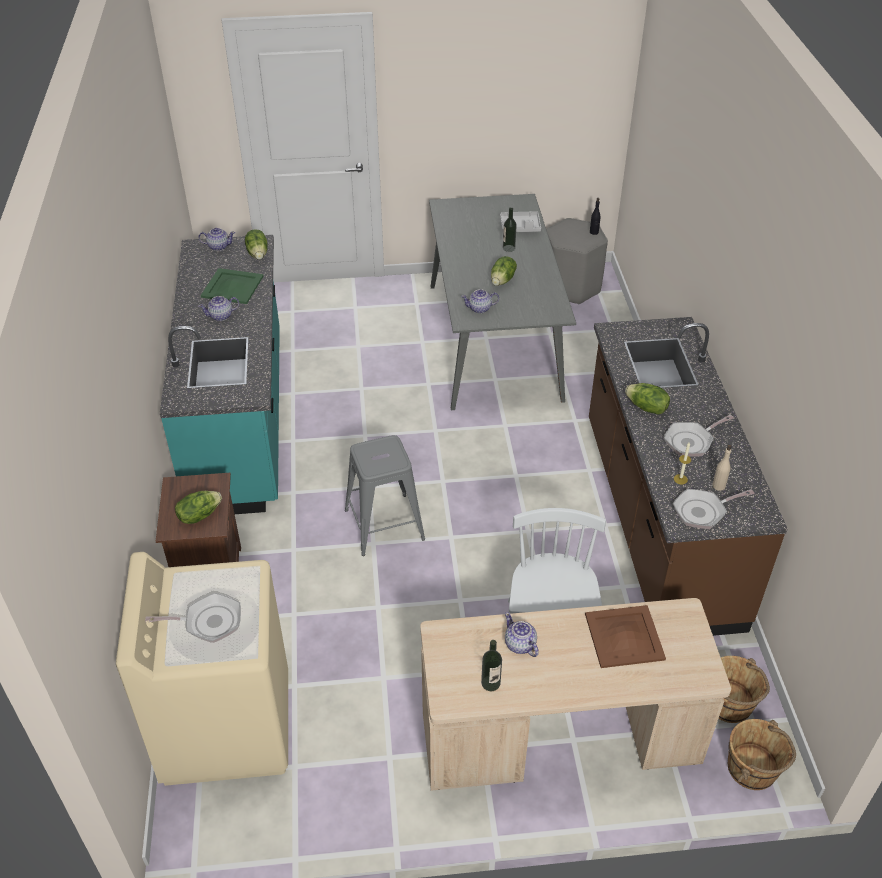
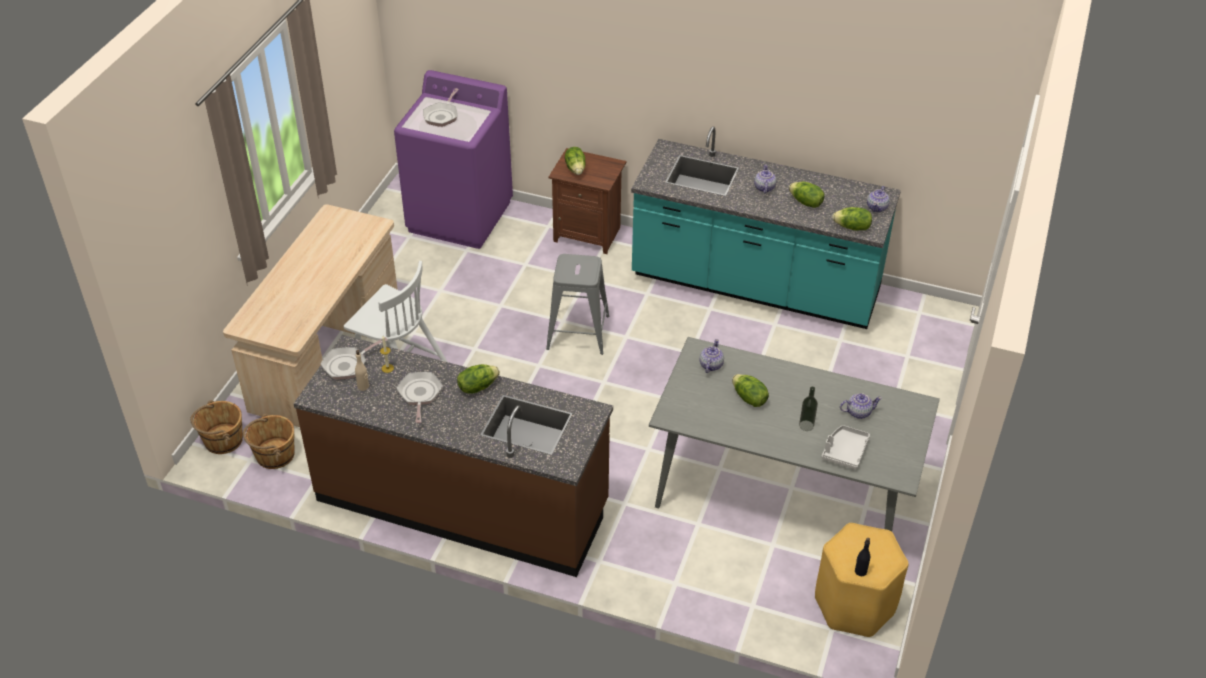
camera: 115 degrees right, 0 degrees up
(226, 725) = (460, 216): beige washing machine -> purple washing machine
(233, 286) = (805, 202): green tray -> lettuce
(490, 683) = (325, 233): bottle -> none
(520, 645) = (339, 254): teapot -> teapot (858, 412)
(571, 287) = (853, 605): grey stool -> yellow stool
(624, 637) = (302, 301): brown tray -> none
(703, 511) = (348, 364): frying pan -> frying pan turned 135 degrees counterclockwise

